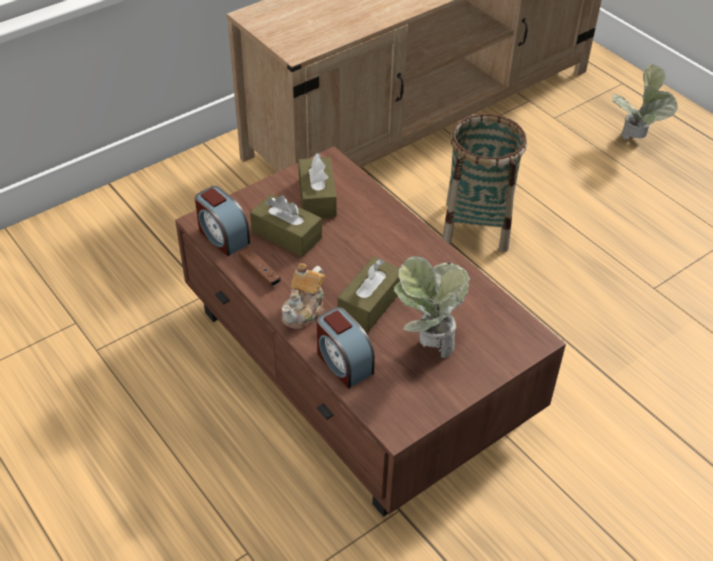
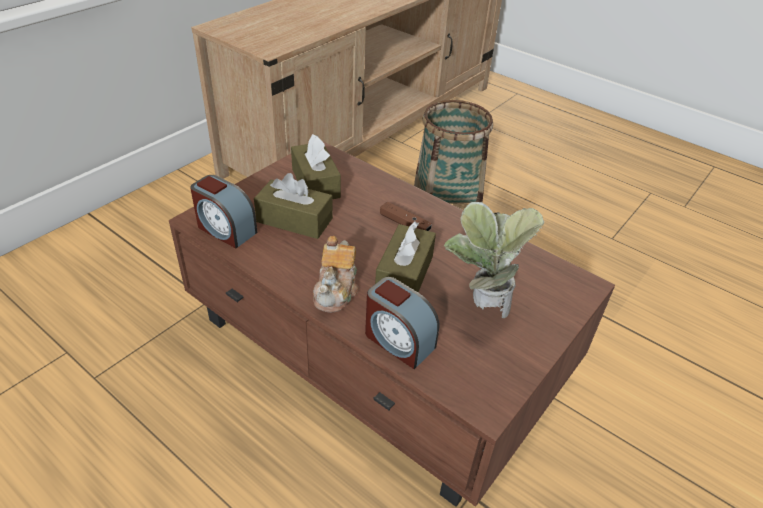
camera: 15 degrees left, 5 degrees down
(260, 272) = (276, 259): brown game controller -> brown game controller (404, 224)
(635, 141) = (545, 131): potted plant -> none

